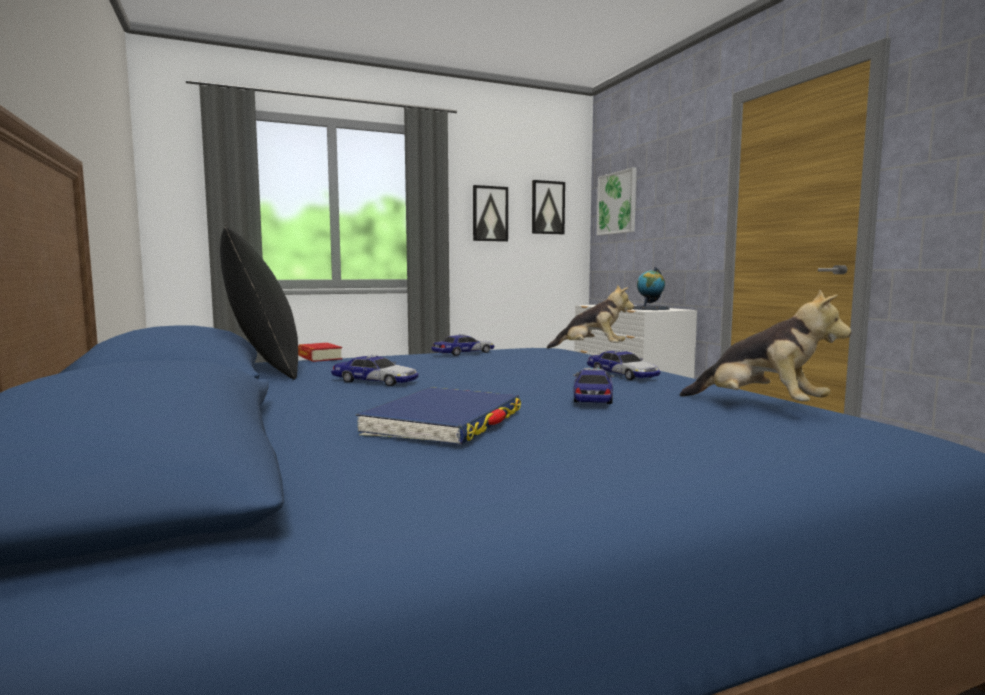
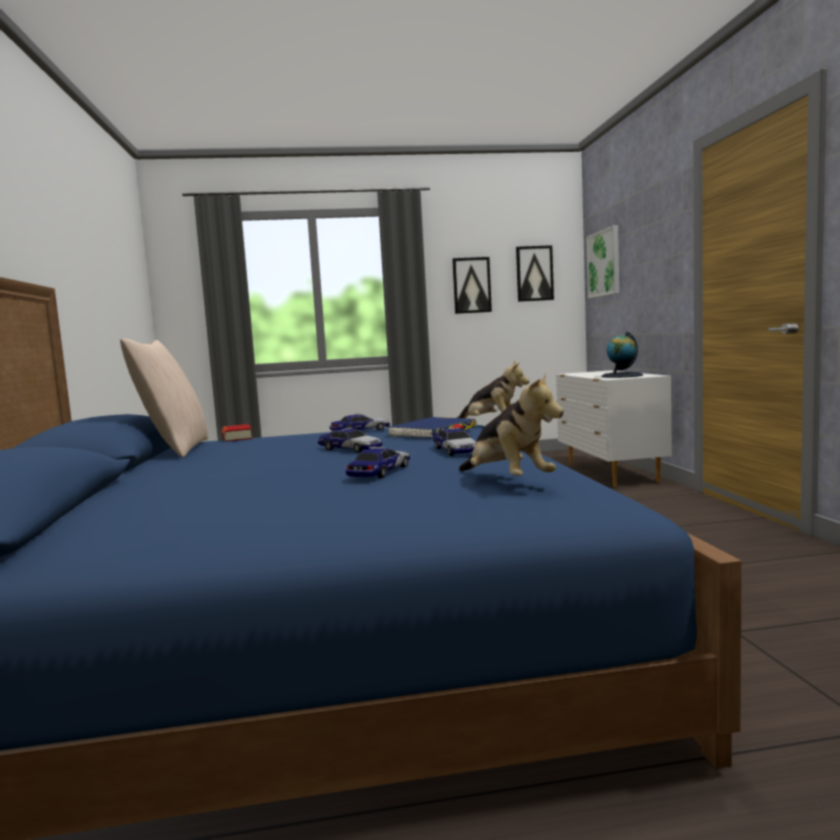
camera: 15 degrees right, 0 degrees up
(263, 369) = (175, 449): black pillow -> beige pillow
(375, 381) = (237, 459): toy car -> toy car (350, 449)
(444, 422) = (223, 493): blue book -> blue book (433, 432)

